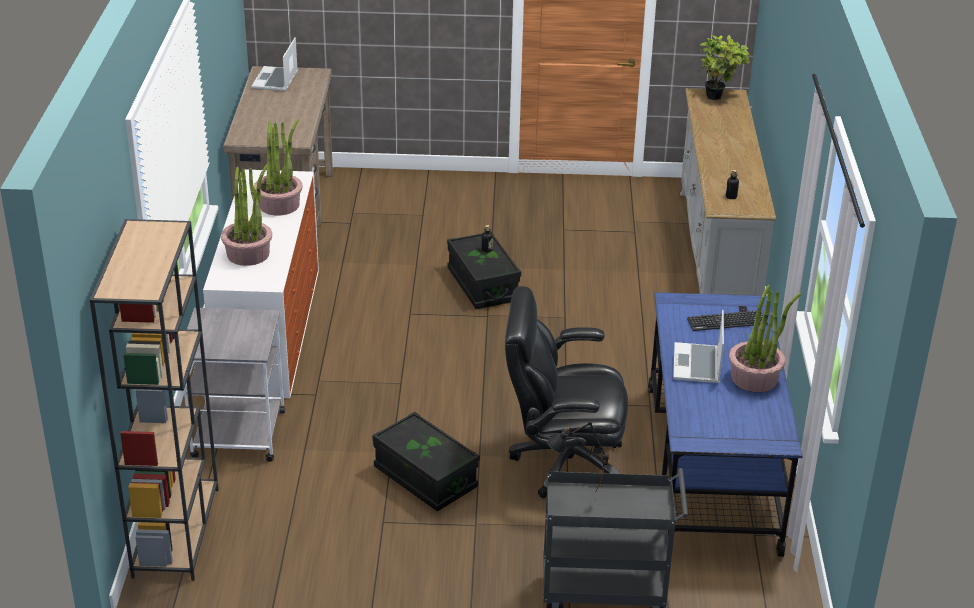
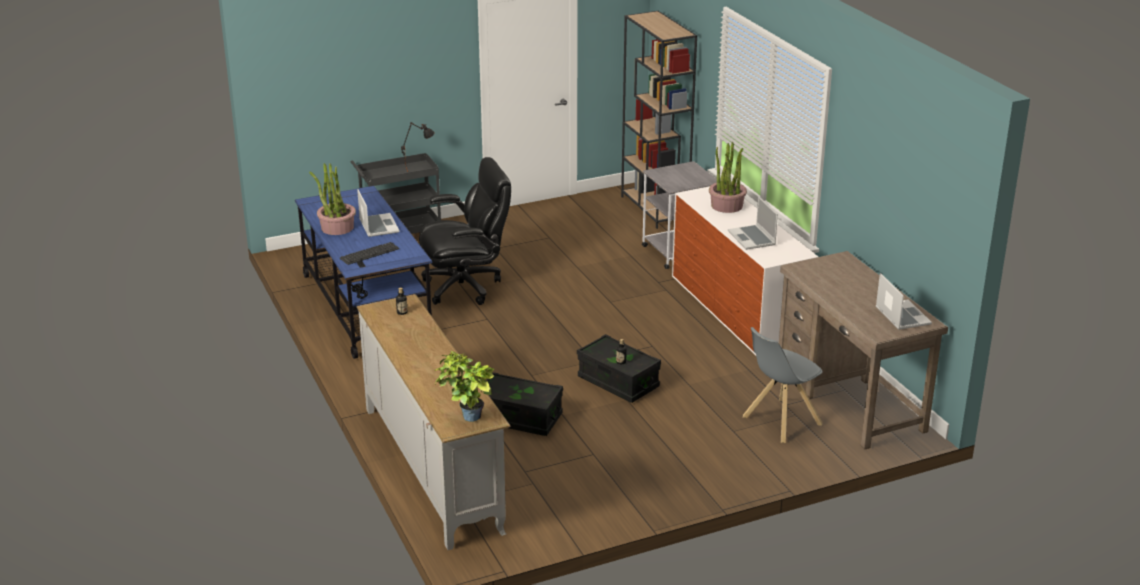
camera: 155 degrees right, 5 degrees down
(279, 205) = (752, 239): potted plant -> laptop
(372, 211) = (780, 421): none -> grey chair
(425, 478) = (544, 260): black storage box -> black storage box (519, 418)

